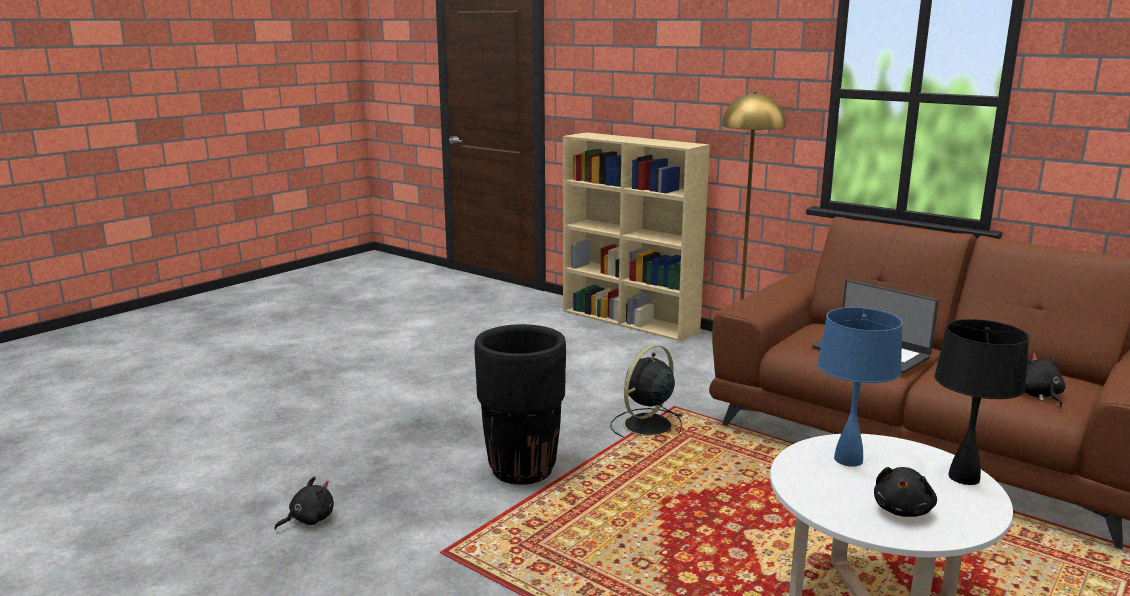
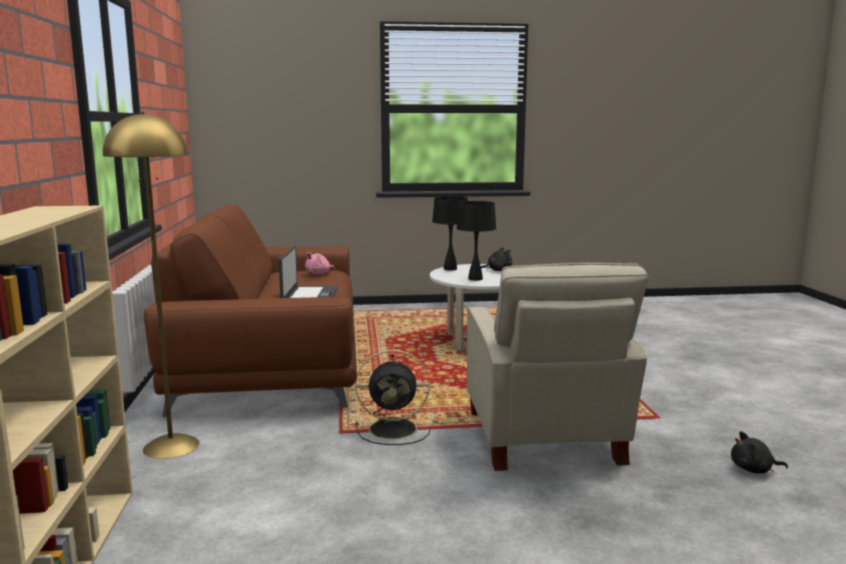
camera: 135 degrees left, 5 degrees down
(522, 470) = (544, 439): black planter -> beige armchair
(847, 459) = (475, 279): blue table lamp -> black table lamp
(1039, 395) = (319, 273): black plush toy -> pink plush toy

